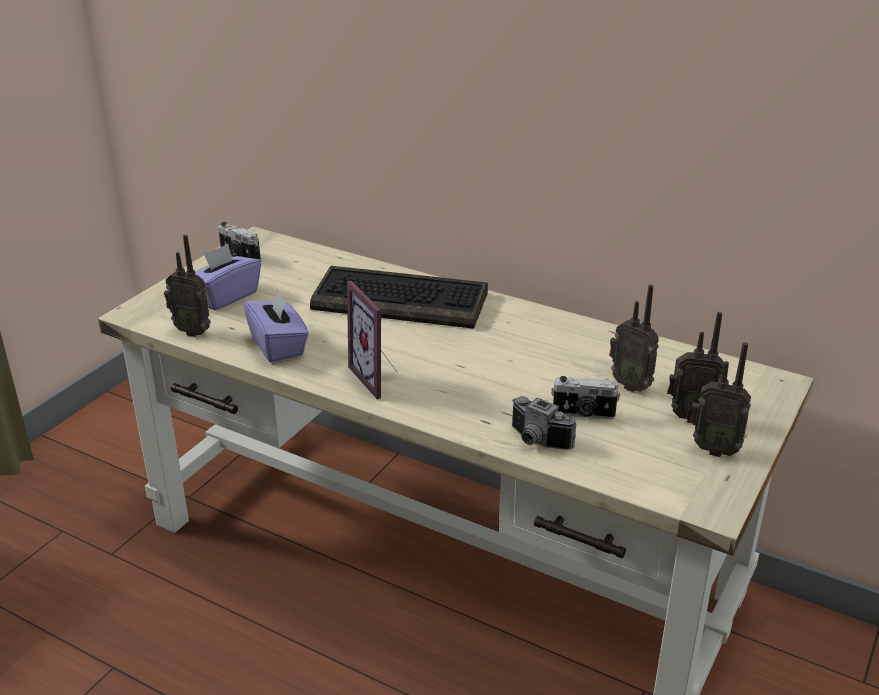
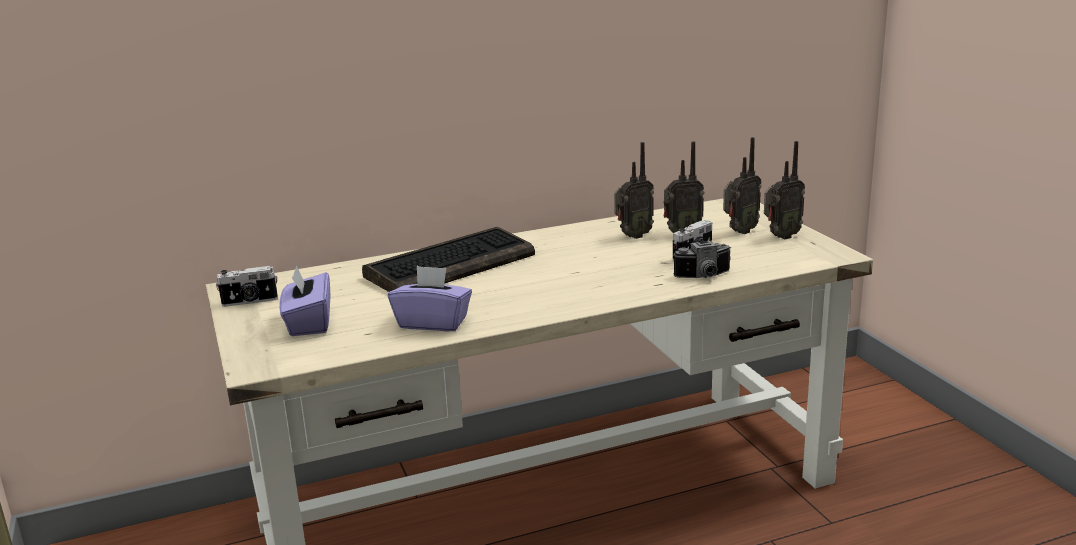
camera: 50 degrees left, 10 degrees down
(193, 331) = (341, 350): radio -> radio (632, 236)
(379, 377) = (546, 300): picture frame -> none

